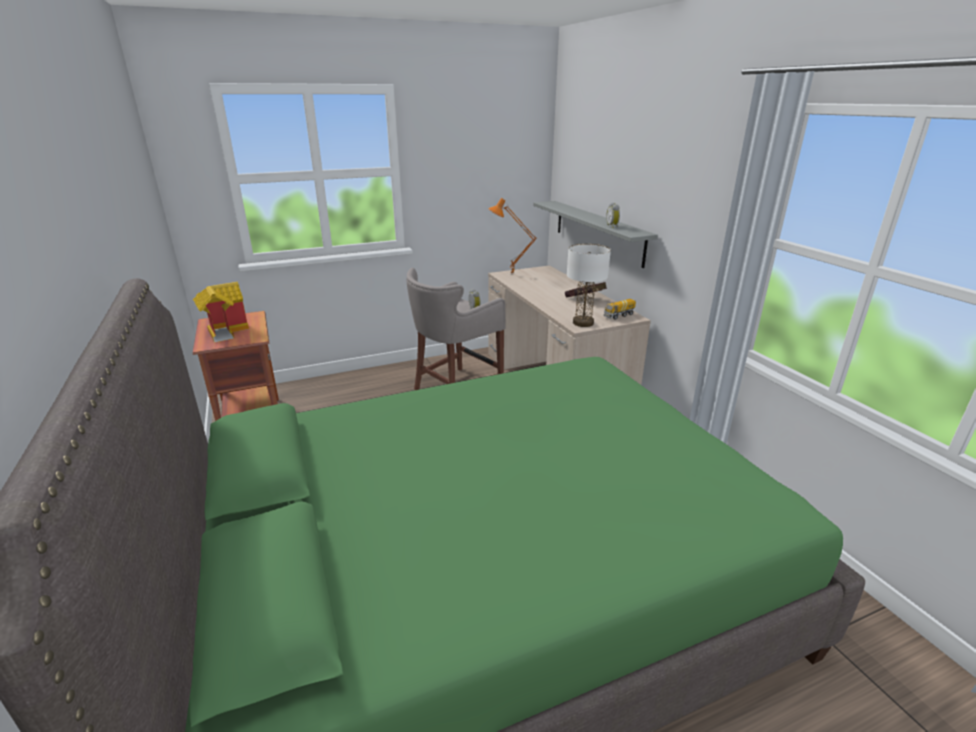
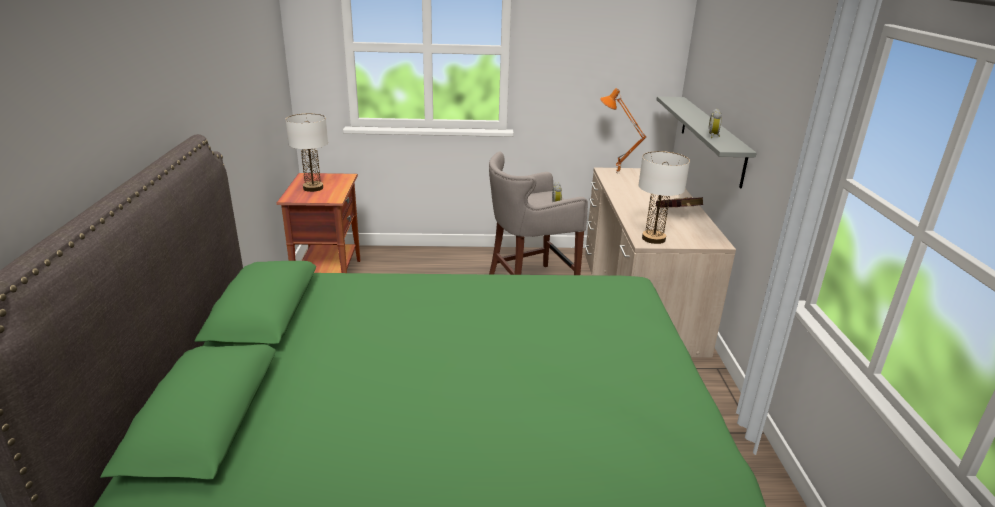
camera: 20 degrees right, 0 degrees up
(225, 331) = (313, 188): toy house -> table lamp
(618, 315) = (701, 238): toy truck -> none

